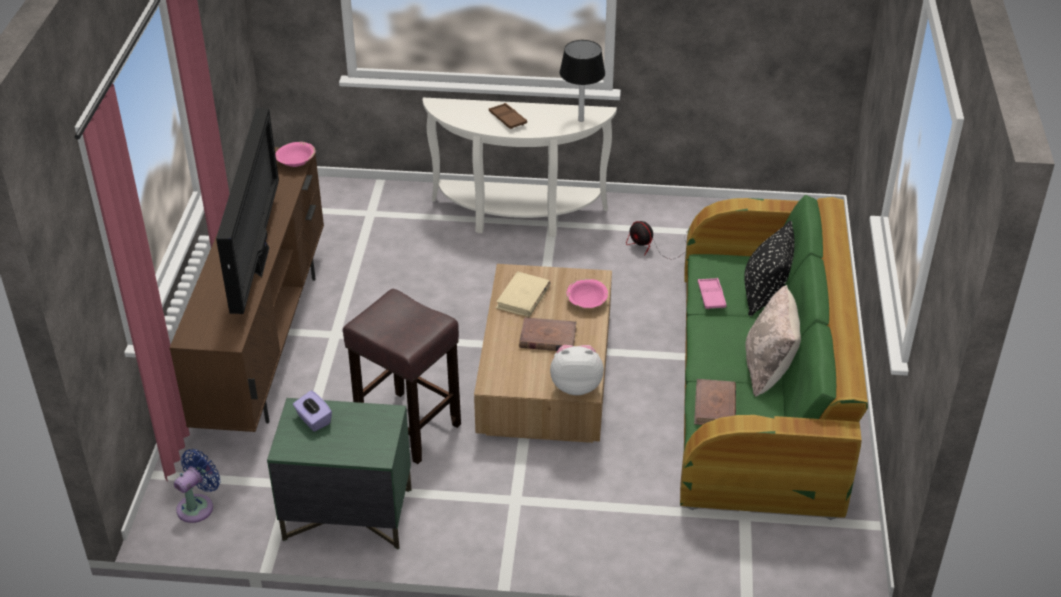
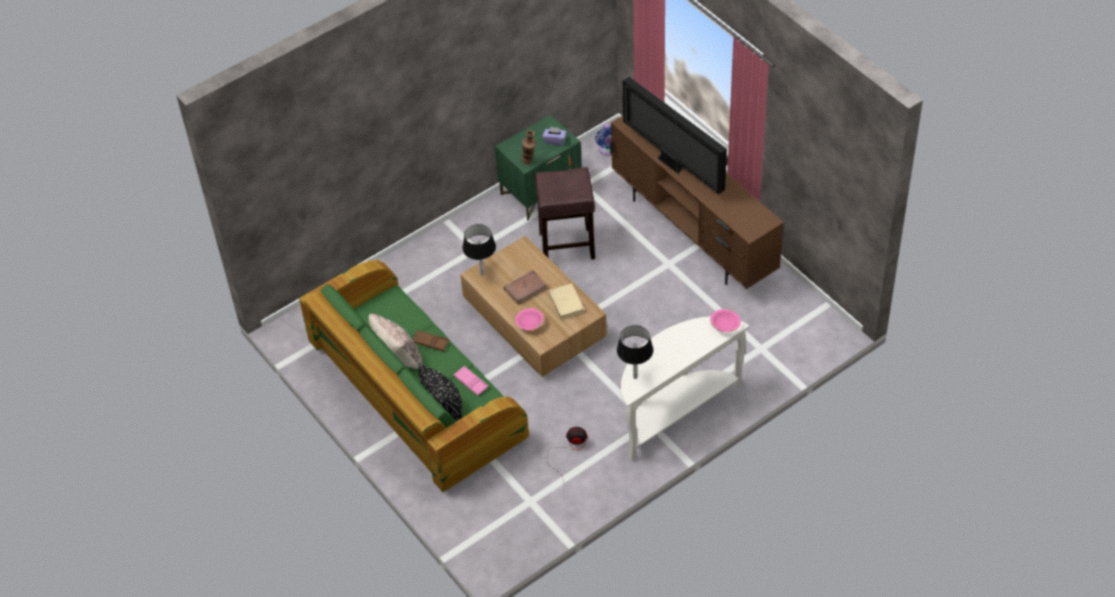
camera: 140 degrees right, 10 degrees up
(296, 162) = (744, 228): pink bowl -> pink bowl (725, 326)
(381, 414) = (529, 163): none -> vase
(507, 119) = (678, 345): brown tray -> brown tray (430, 342)
(576, 385) = (482, 273): plush toy -> black table lamp
(715, 406) = (405, 316): brown book -> none

